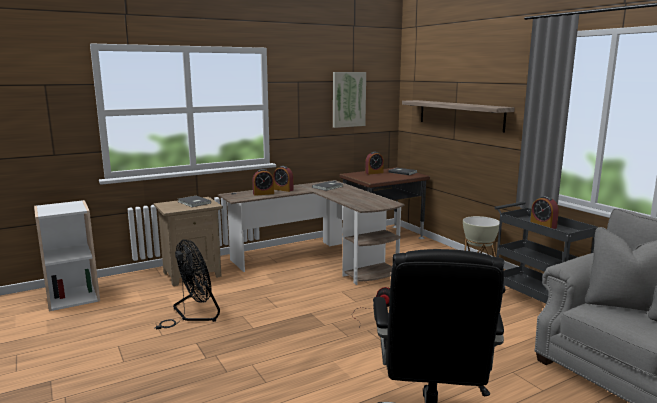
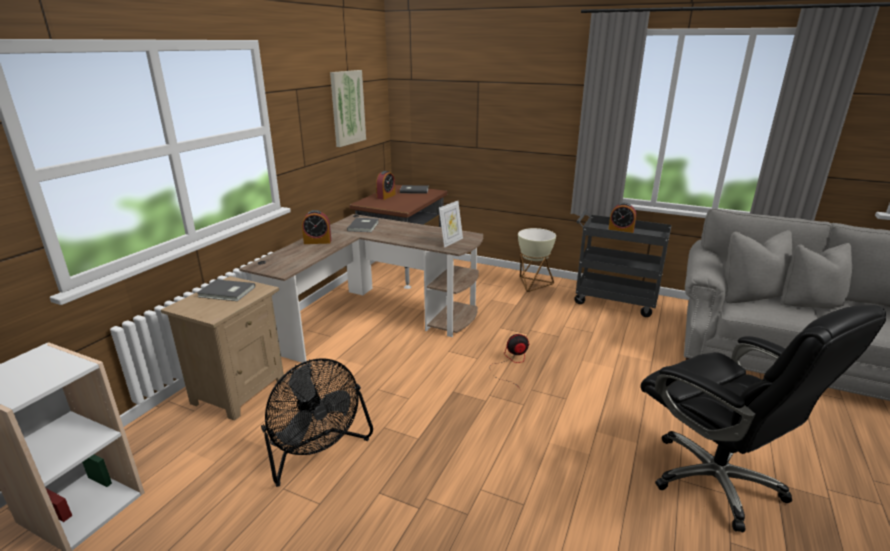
camera: 35 degrees left, 10 degrees up
(189, 312) = (312, 451): black fan -> black fan turned 120 degrees clockwise
(263, 193) = (303, 254): alarm clock -> none
(369, 204) = (451, 242): none -> picture frame
(459, 115) = (485, 119): shelf -> none

